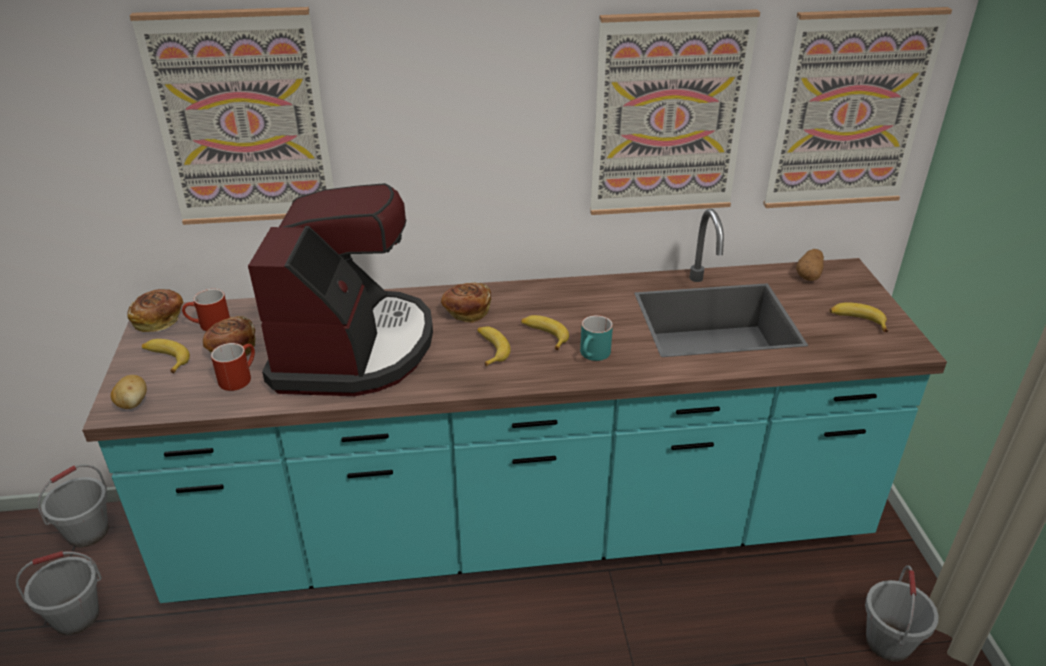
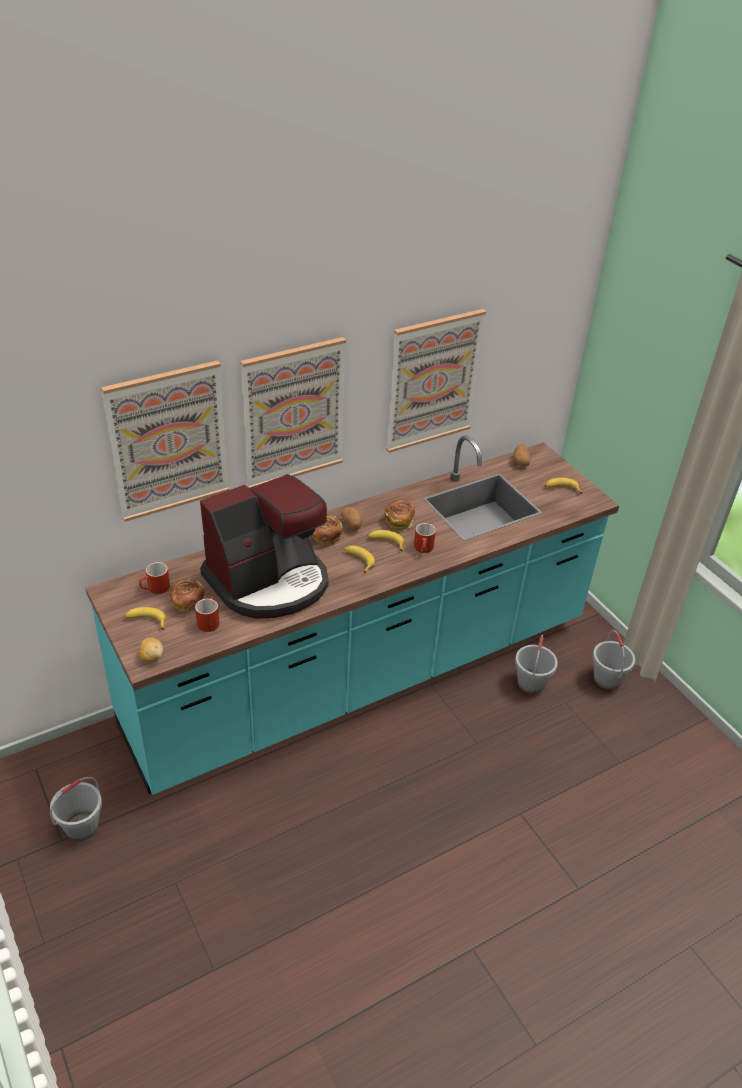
camera: 25 degrees left, 5 degrees up
(88, 533) = (44, 769): grey bucket -> grey bucket (531, 683)
(159, 320) = (115, 594): bread -> bread (399, 521)
(352, 348) = (269, 581): coffee machine -> coffee machine turned 75 degrees clockwise
(513, 305) = (352, 525): none -> potato
(593, 355) = (424, 549): turquoise mug -> red mug
(849, 111) = (534, 356): picture -> picture (293, 413)

